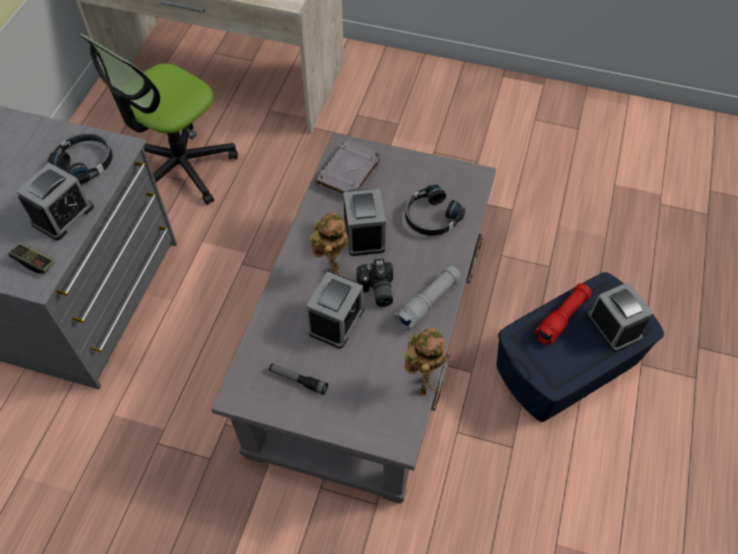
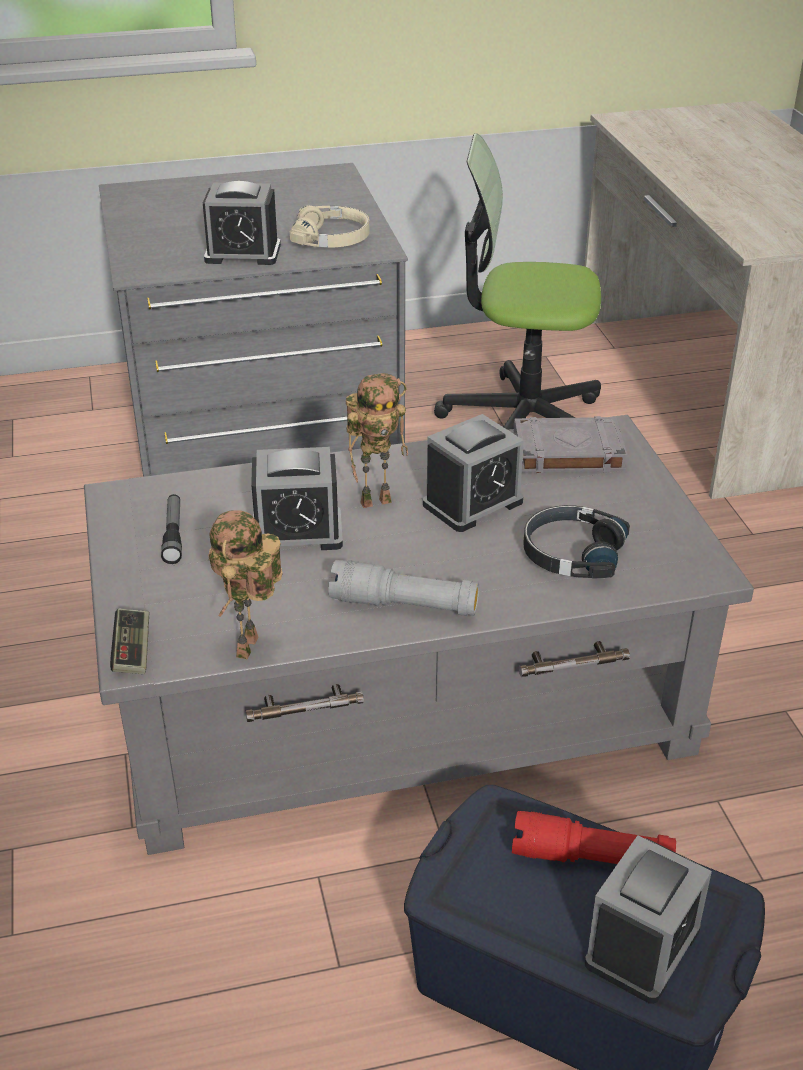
camera: 60 degrees right, 20 degrees down
(34, 262) = (164, 262): game controller -> game controller (132, 651)
(86, 162) = (332, 238): black headphones -> beige headphones
(376, 290) = (382, 548): camera -> none
(422, 384) = (250, 649): toy robot -> toy robot turned 120 degrees clockwise

